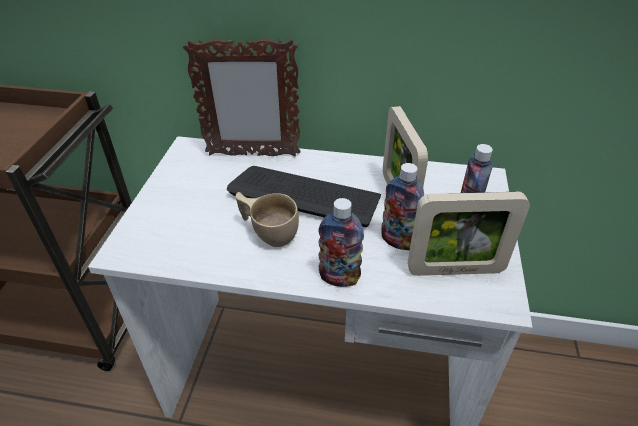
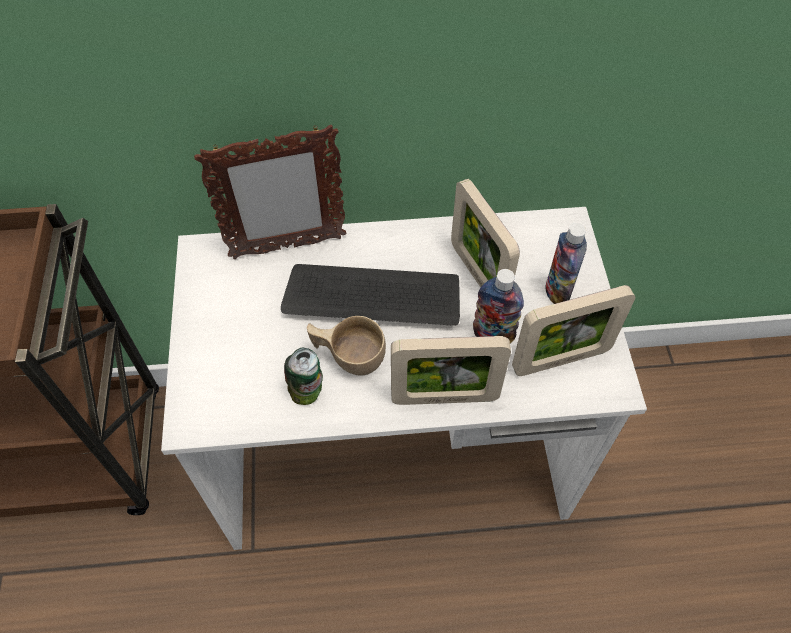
camera: 15 degrees left, 15 degrees up
(224, 250) = (307, 392): none -> can
(339, 278) = (444, 398): bottle -> picture frame

